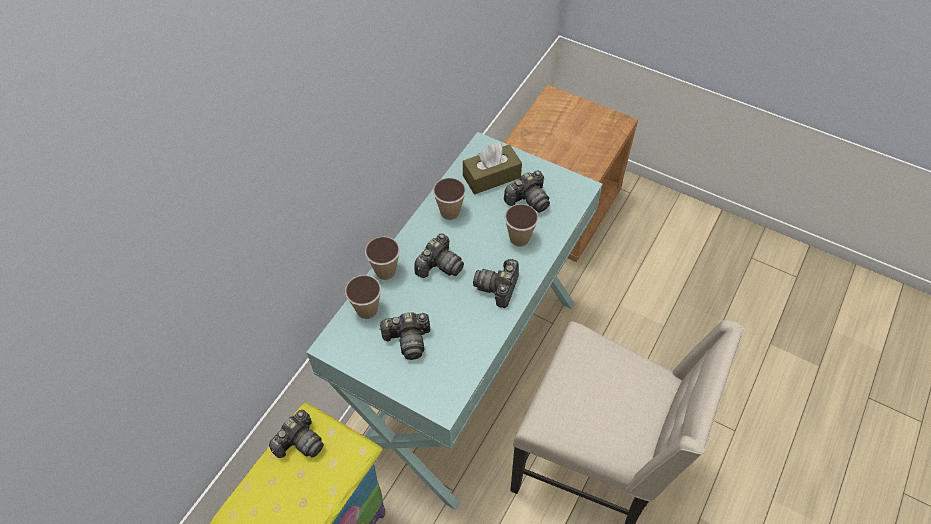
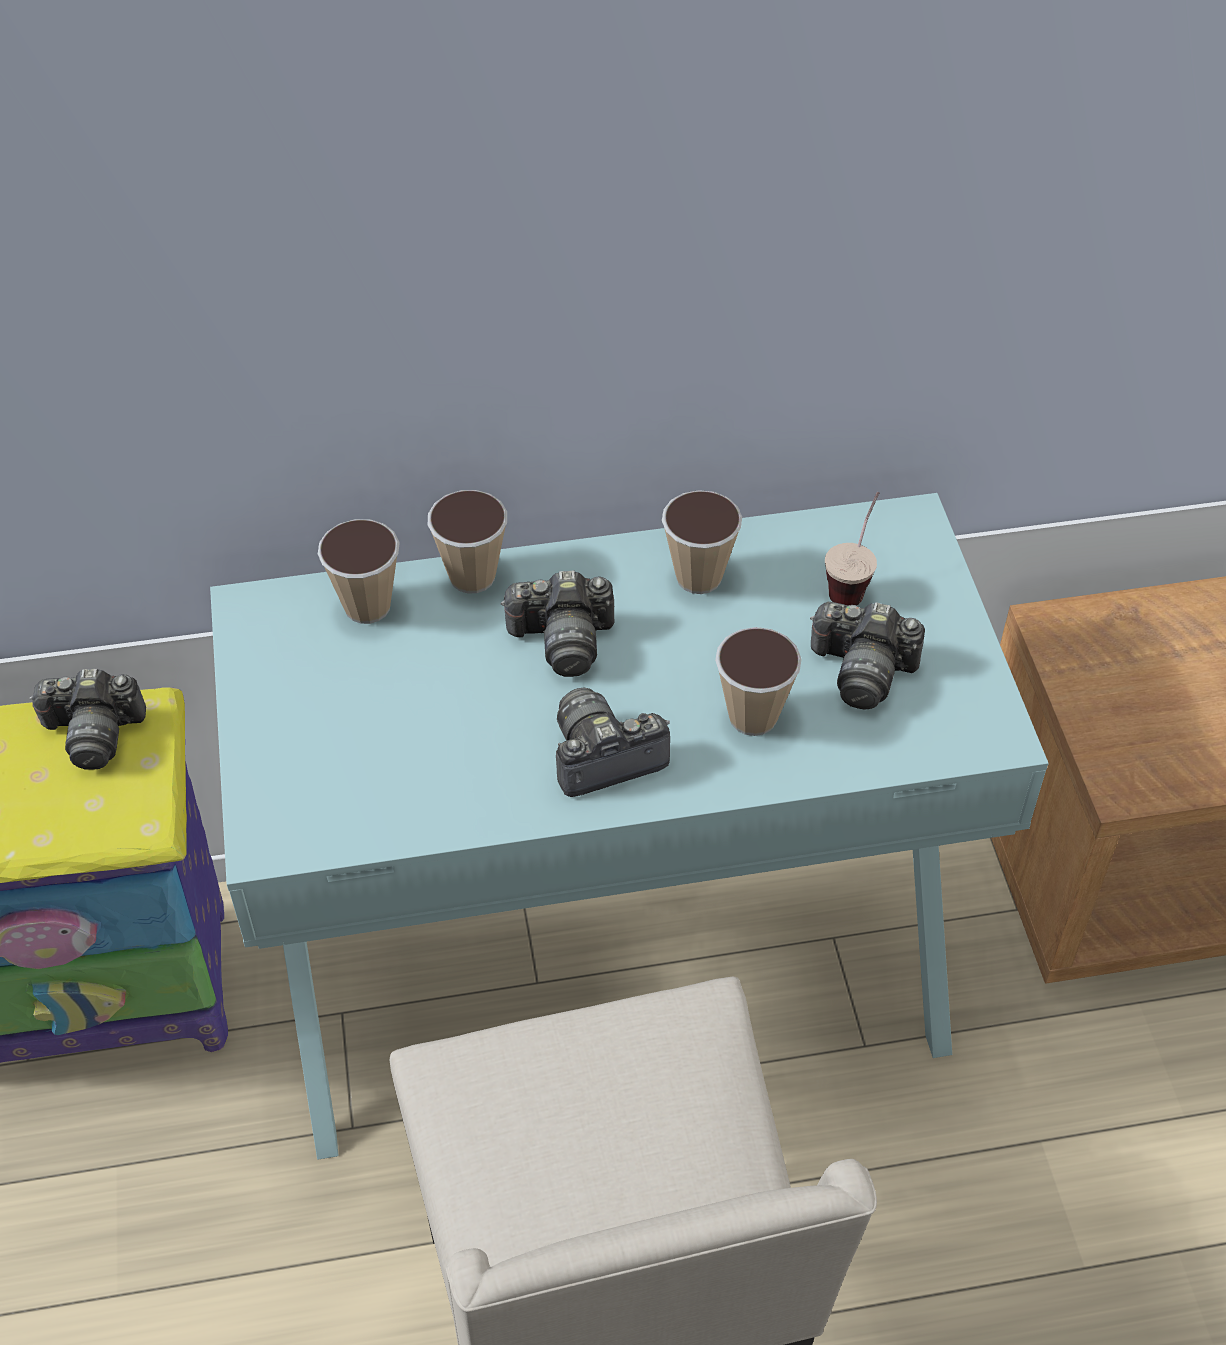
camera: 50 degrees right, 5 degrees down
(408, 340) = (359, 702): camera -> none
(491, 176) = (853, 581): brown tissue box -> cup

